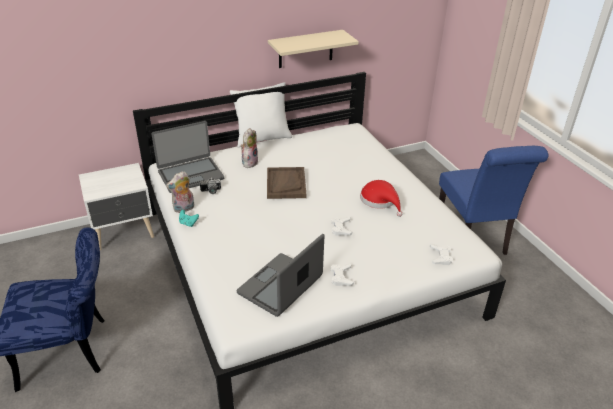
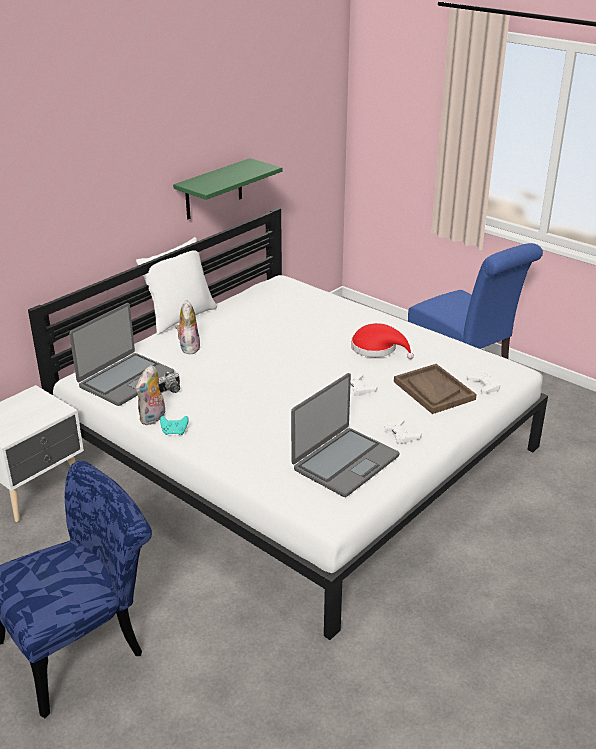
camera: 25 degrees left, 5 degrees down
(281, 286) = (344, 462): laptop -> laptop turned 150 degrees counterclockwise
(286, 184) = (256, 359): brown tray -> brown tray (433, 390)
(305, 49) = (213, 189): beige shelf -> green shelf

